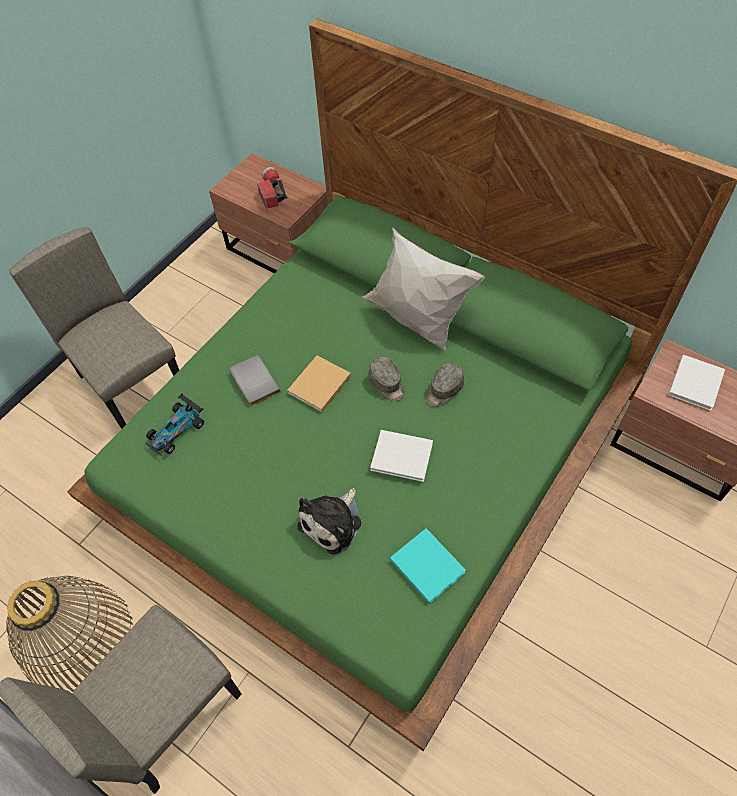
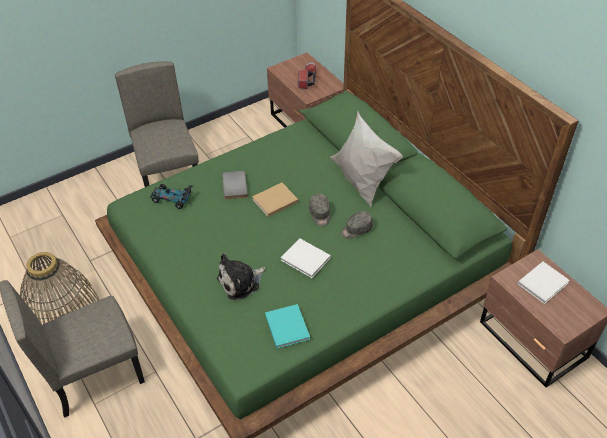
camera: 20 degrees right, 10 degrees down
(176, 430) = (172, 198): toy car -> toy car turned 45 degrees clockwise

